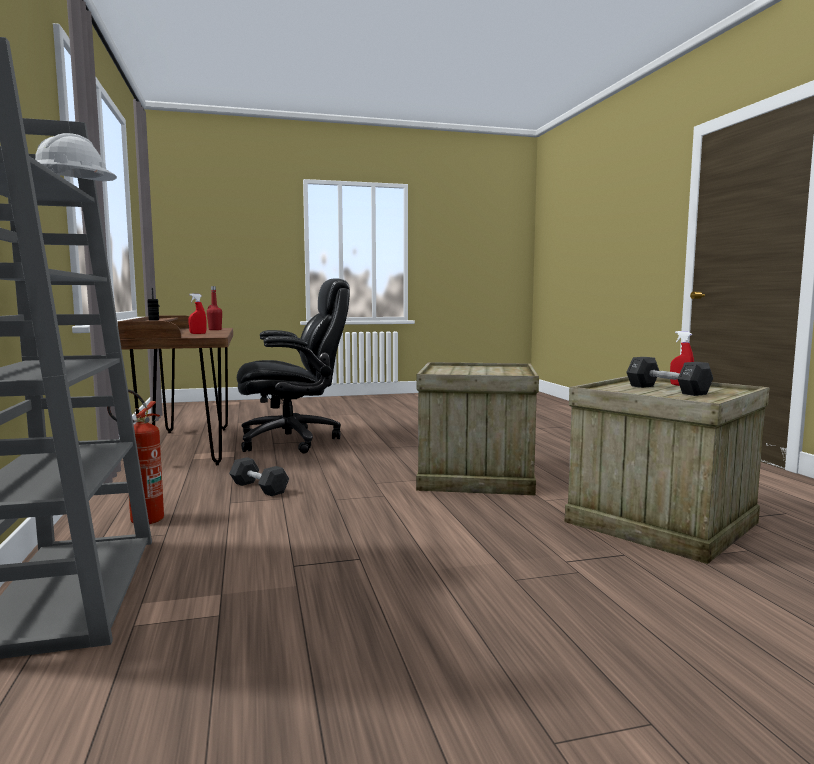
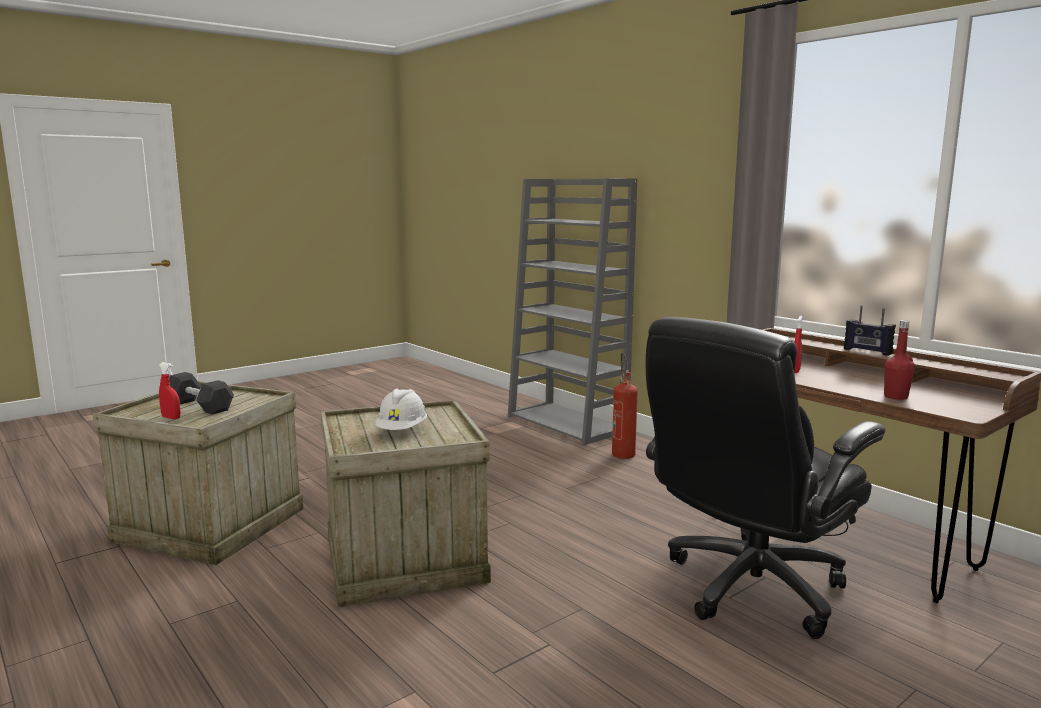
camera: 155 degrees right, 5 degrees up
(76, 189) = (582, 222): white hard hat -> white hard hat (402, 431)
(259, 488) = (608, 494): black dumbbell -> none

